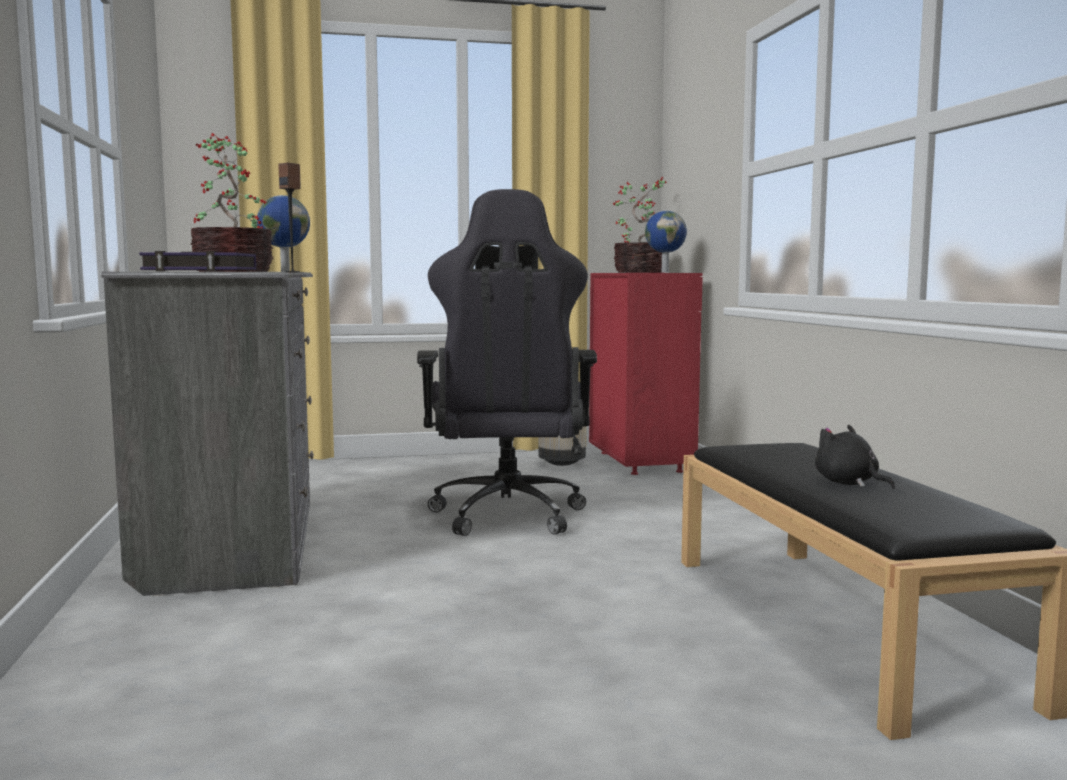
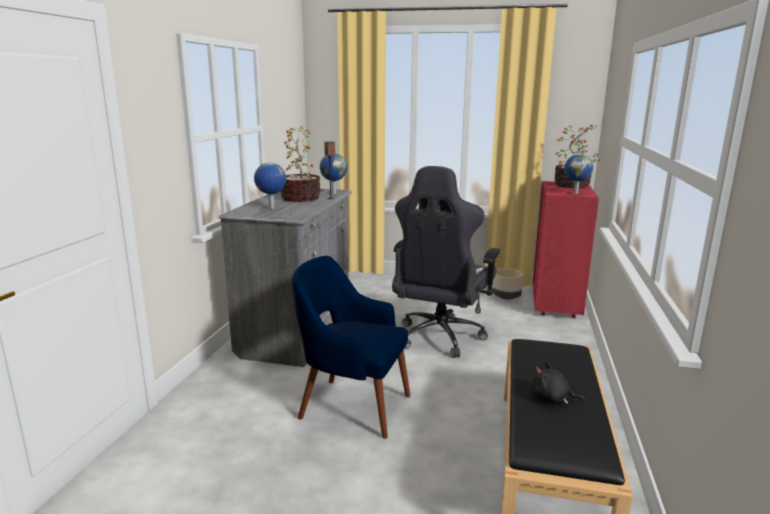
camera: 25 degrees right, 10 degrees up
(200, 271) = (271, 208): book -> globe
(444, 617) = (352, 406): none -> blue armchair
(848, 483) = (552, 398): black plush toy -> black plush toy turned 60 degrees counterclockwise

